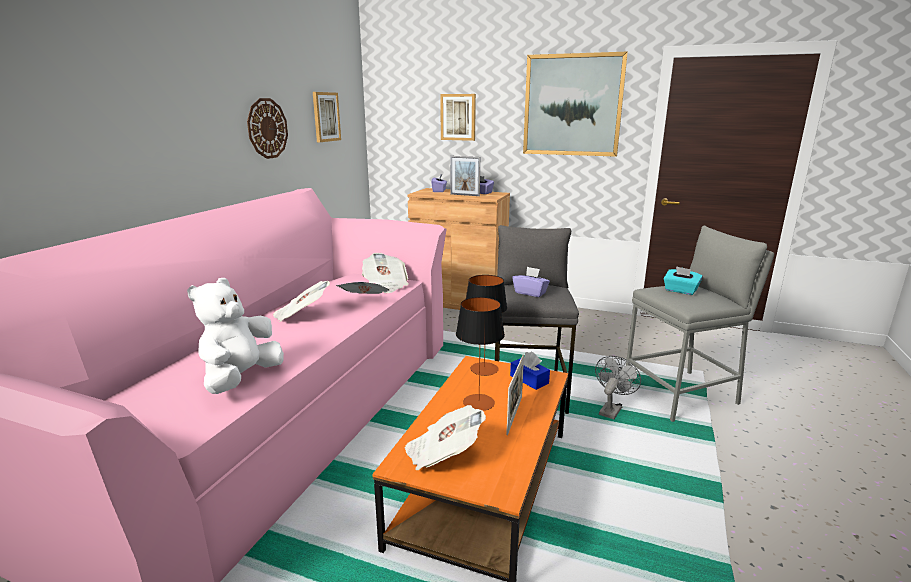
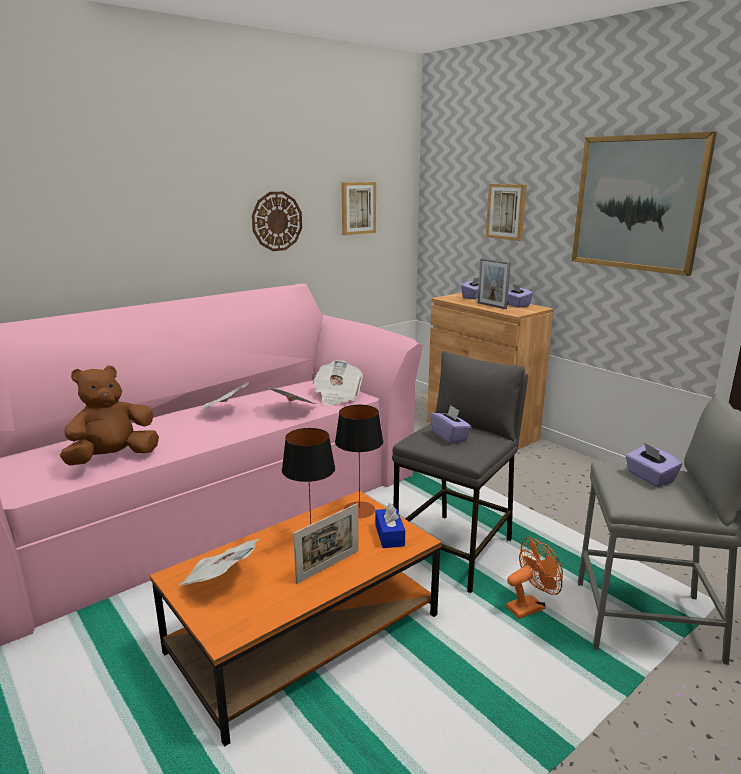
camera: 30 degrees right, 0 degrees up
(241, 379) = (113, 458): white plush toy -> brown plush toy
(611, 409) = (530, 606): grey fan -> orange fan
(680, 291) = (649, 477): turquoise tissue box -> purple tissue box

